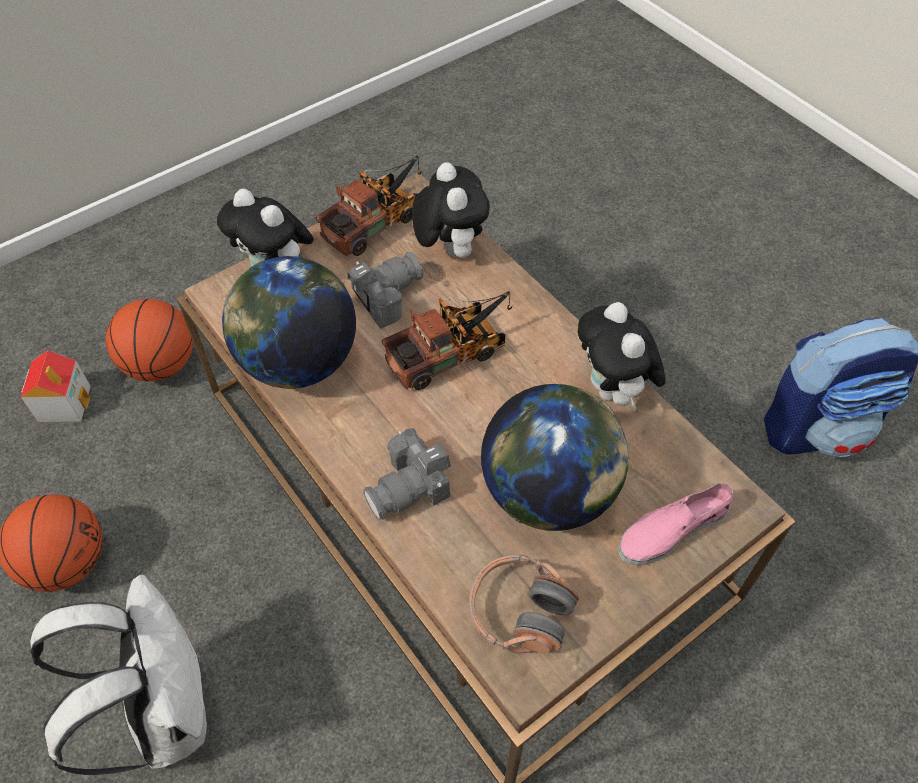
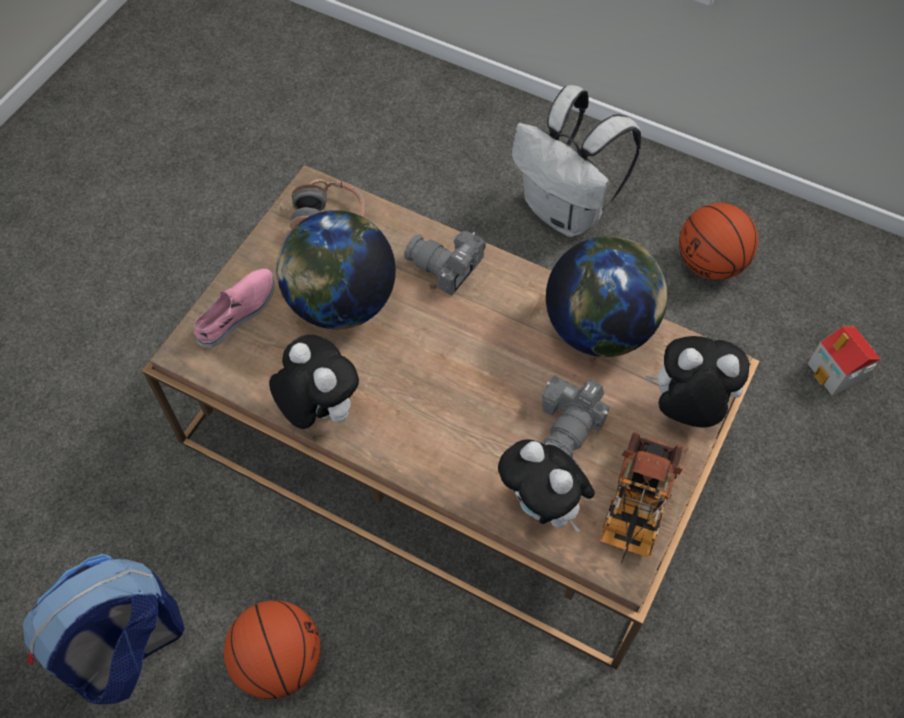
camera: 155 degrees right, 5 degrees up
(161, 364) = (792, 442): basketball -> basketball (278, 661)
(411, 487) = (446, 269): camera -> camera turned 90 degrees counterclockwise
(452, 353) = (475, 390): toy truck -> none

